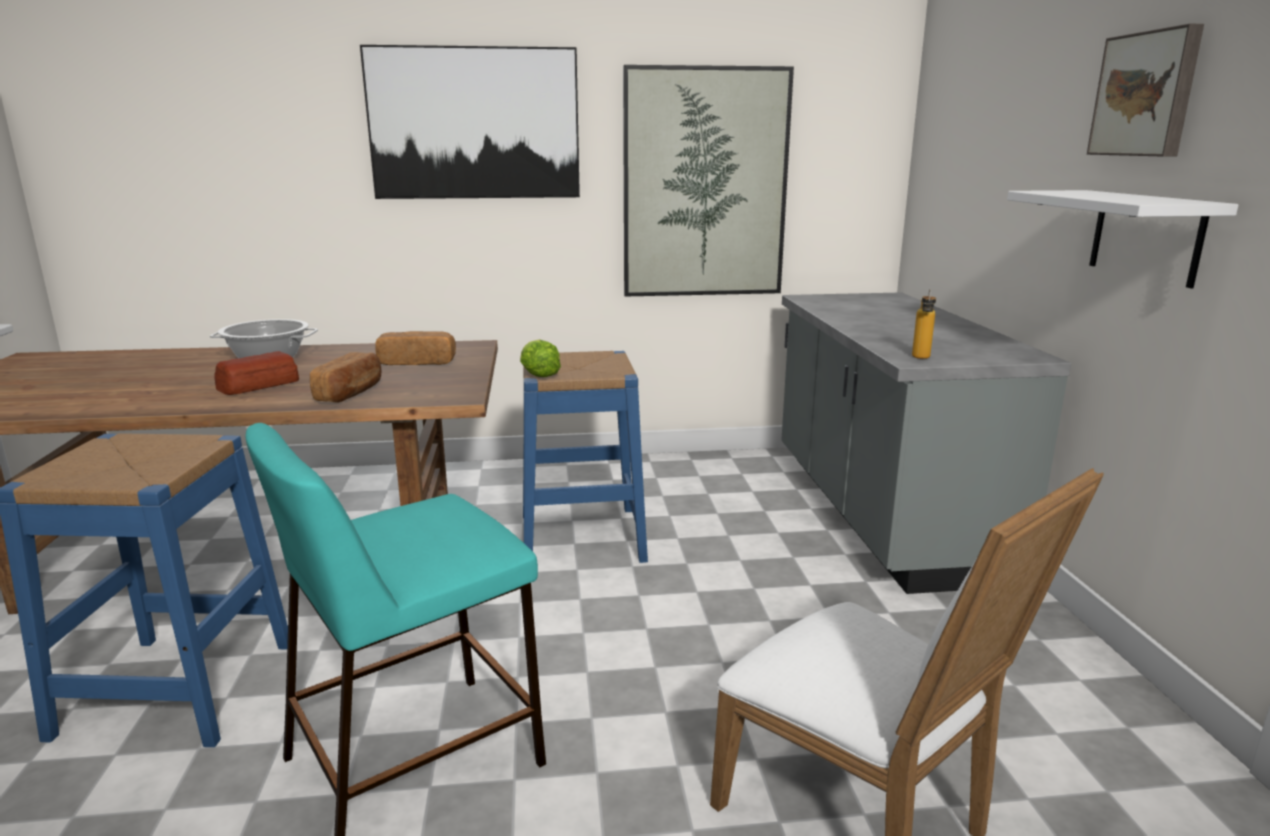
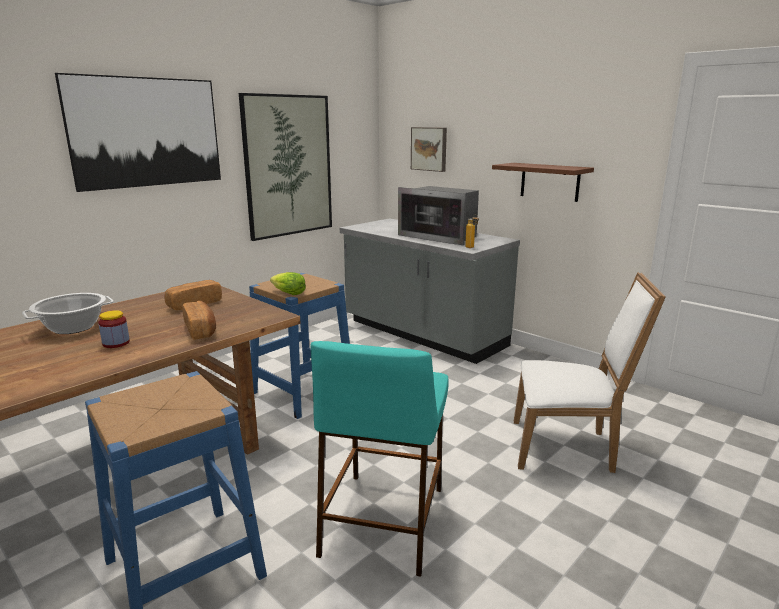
camera: 40 degrees left, 0 degrees up
(257, 385) = (116, 343): bread -> jar
(913, 331) = (440, 236): none -> microwave
(1146, 94) = (540, 122): picture -> picture (429, 149)
(1146, 236) = (549, 182): white shelf -> brown shelf

